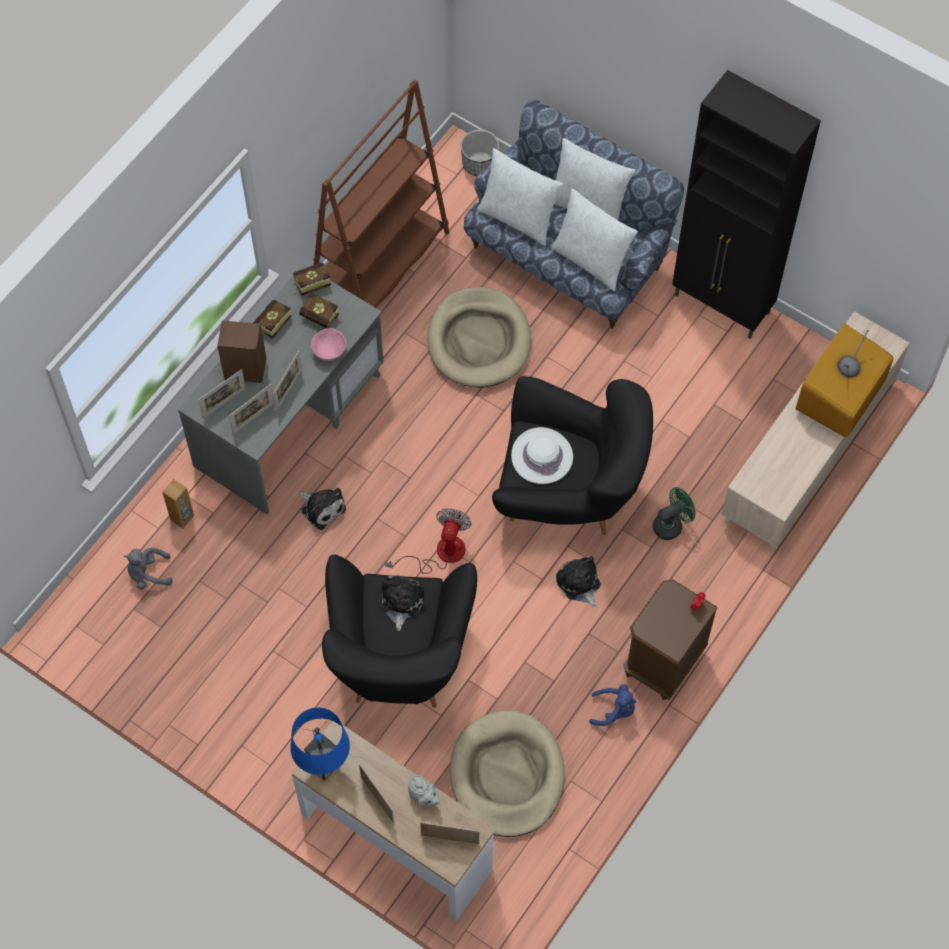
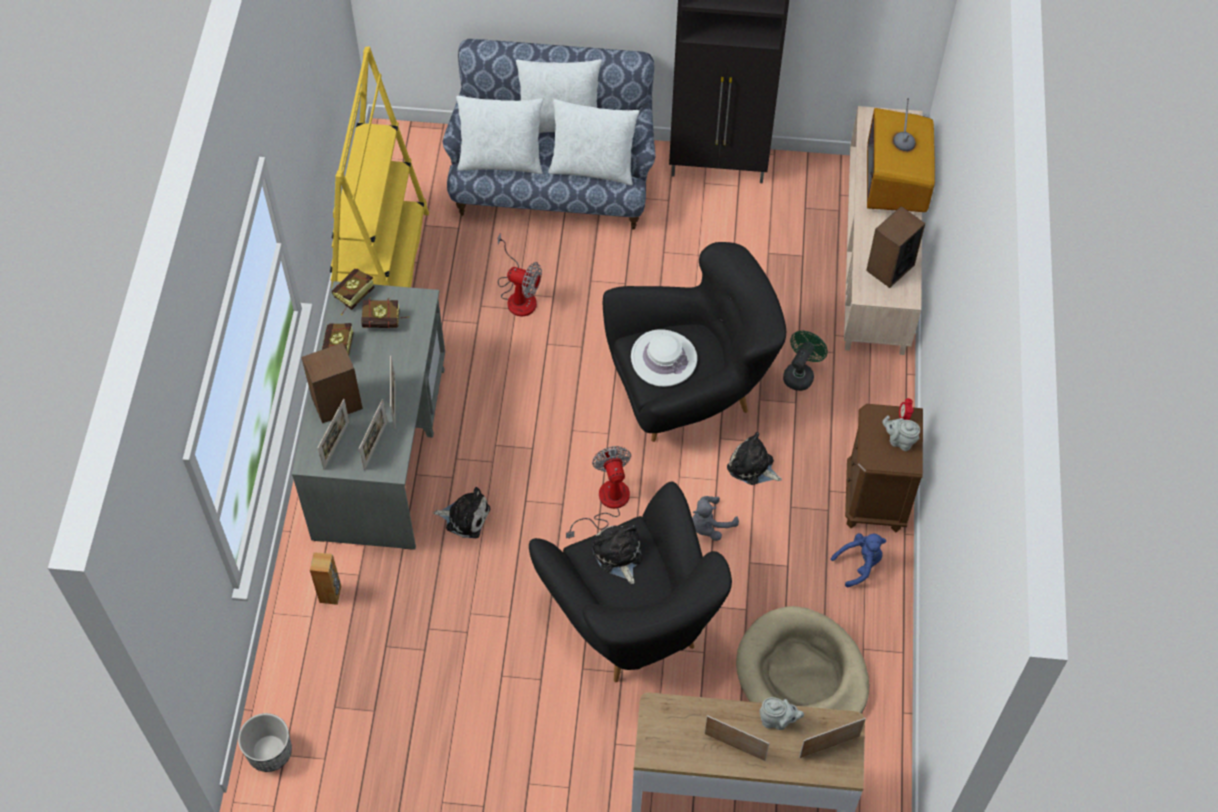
camera: 30 degrees left, 5 degrees down
(148, 574) = (329, 666): grey plush toy -> grey plush toy (709, 526)
(323, 766) = (661, 742): blue table lamp -> none
(330, 352) = (412, 349): pink bowl -> none
(380, 264) = (381, 269): brown bookcase -> yellow bookcase
(479, 340) = (518, 295): beige dog bed -> fan
(480, 164) = (419, 141): planter -> planter (270, 752)
(678, 625) = (899, 441): none -> grey teapot
(782, 471) = (890, 267): none -> speaker

